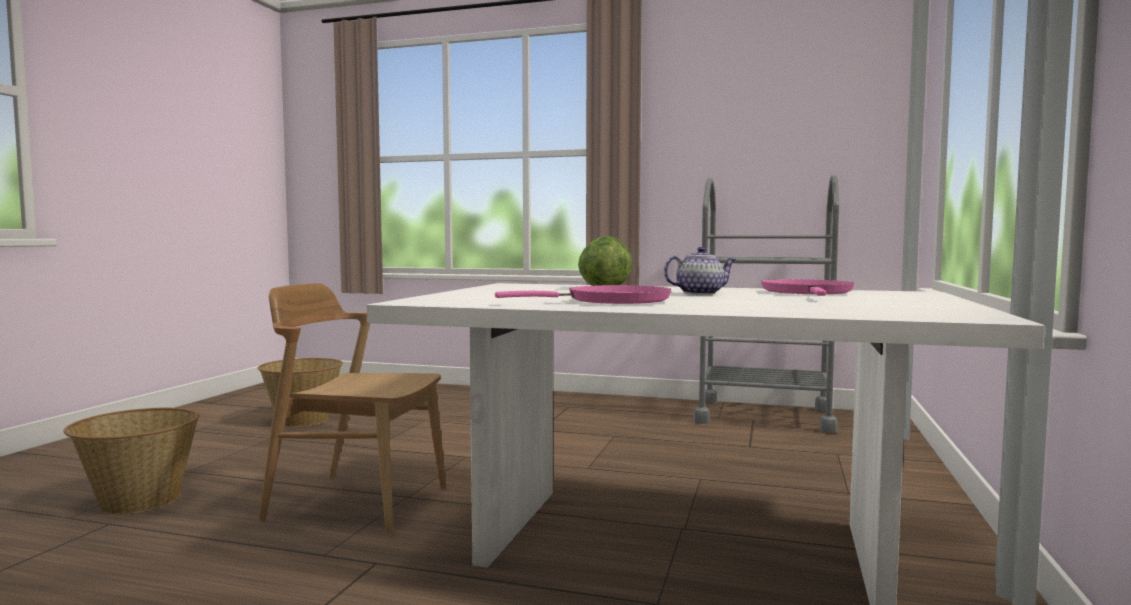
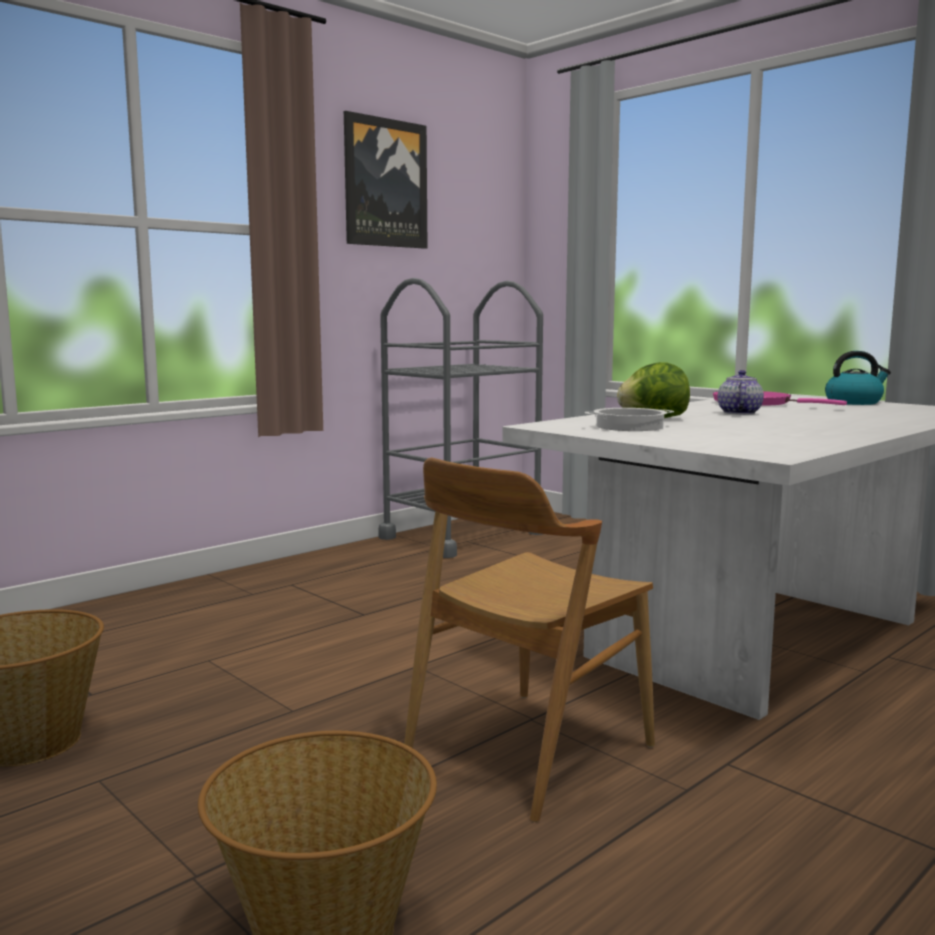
camera: 60 degrees left, 5 degrees up
(535, 289) = (629, 427): none -> cooking pot
(611, 301) = (810, 428): pink frying pan -> none
(728, 100) = (385, 183): none -> picture
(929, 302) = (854, 402): none -> kettle

